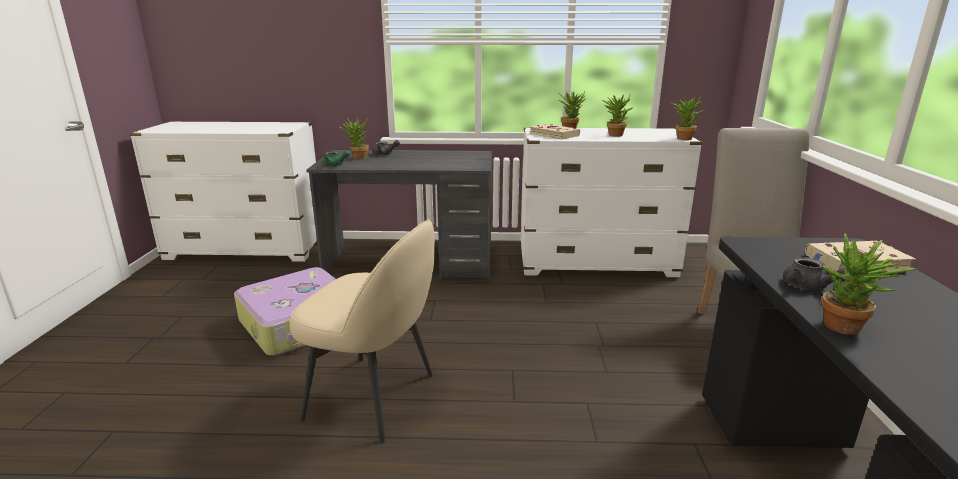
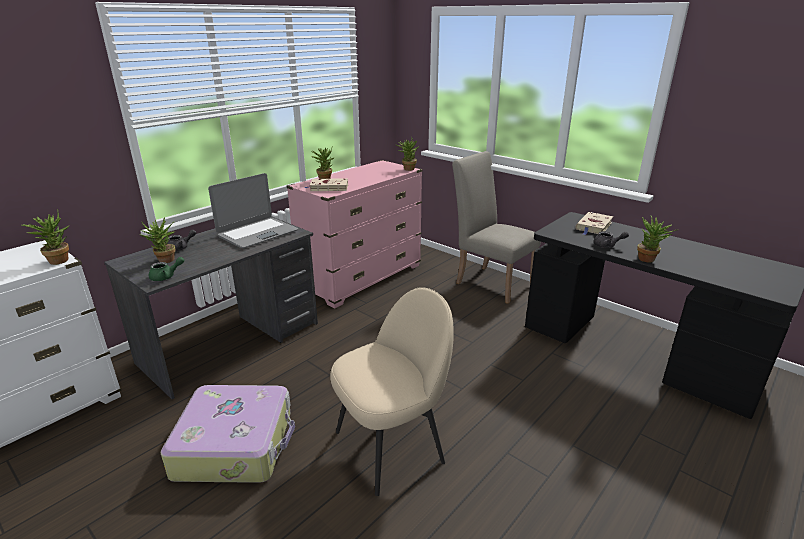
camera: 50 degrees left, 5 degrees up
(450, 160) = (257, 233): none -> laptop
(596, 264) = (362, 278): white dresser -> pink dresser
(614, 135) = (364, 176): potted plant -> potted plant (57, 260)

